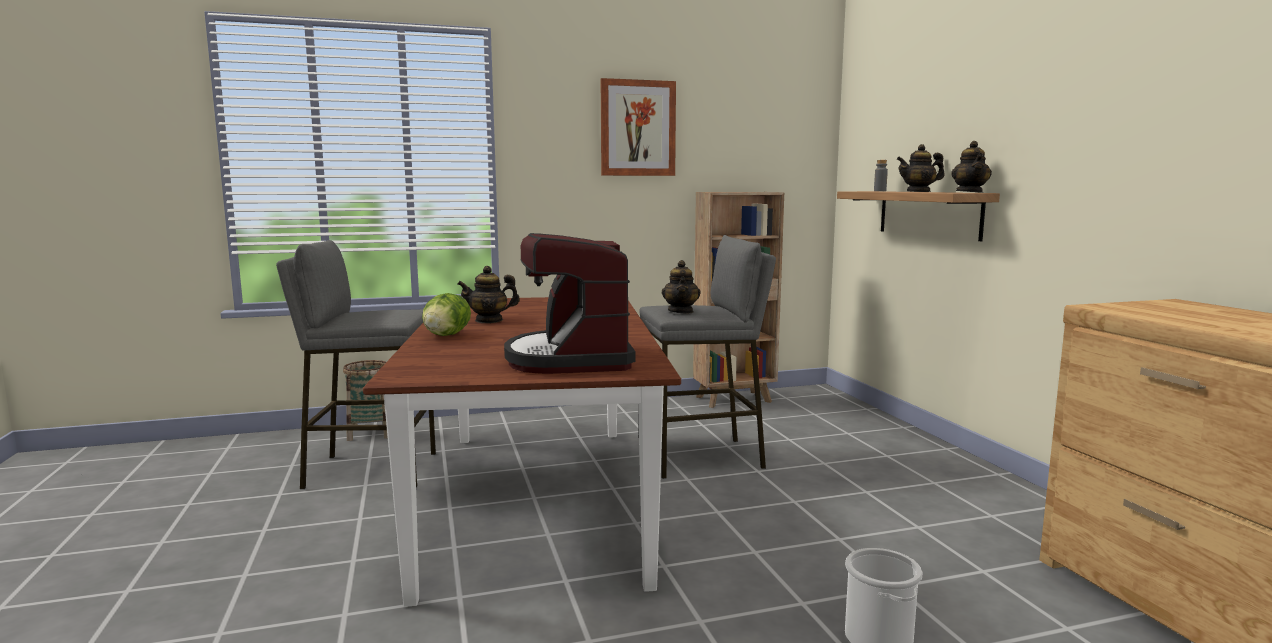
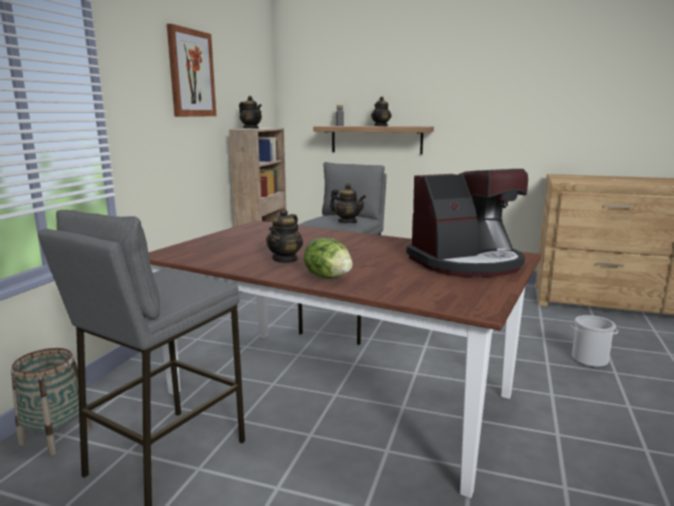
camera: 55 degrees left, 5 degrees up
(571, 359) = (467, 263): coffee machine -> coffee machine turned 45 degrees counterclockwise
(970, 192) = (421, 126): teapot -> teapot (251, 128)

